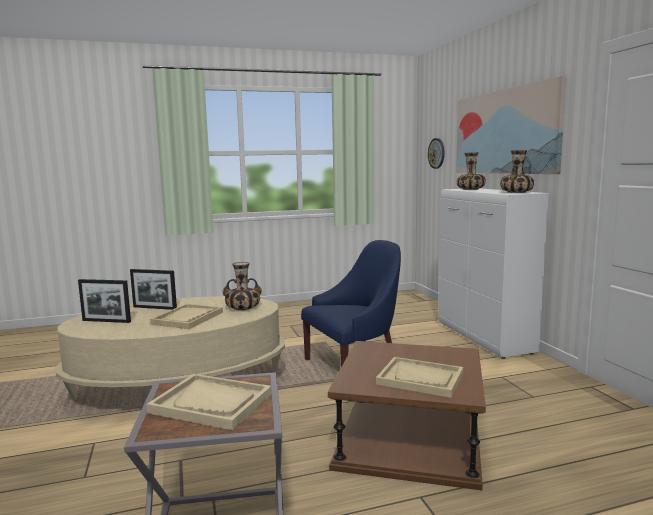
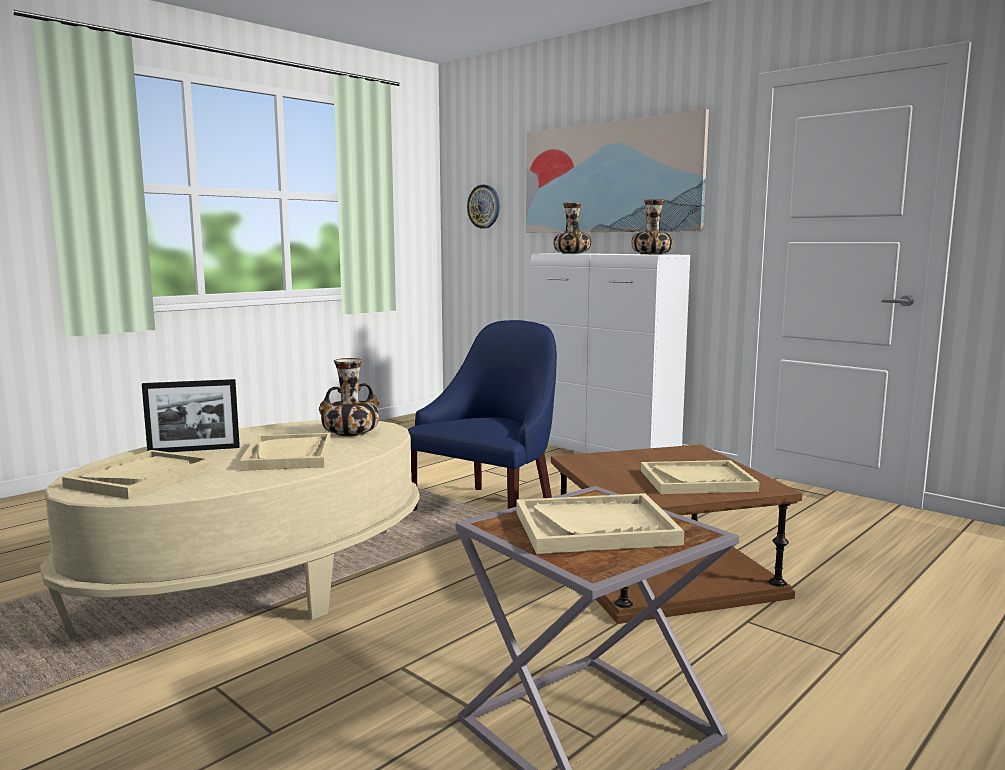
camera: 30 degrees left, 0 degrees up
(106, 321) = (141, 477): picture frame -> beige tray

